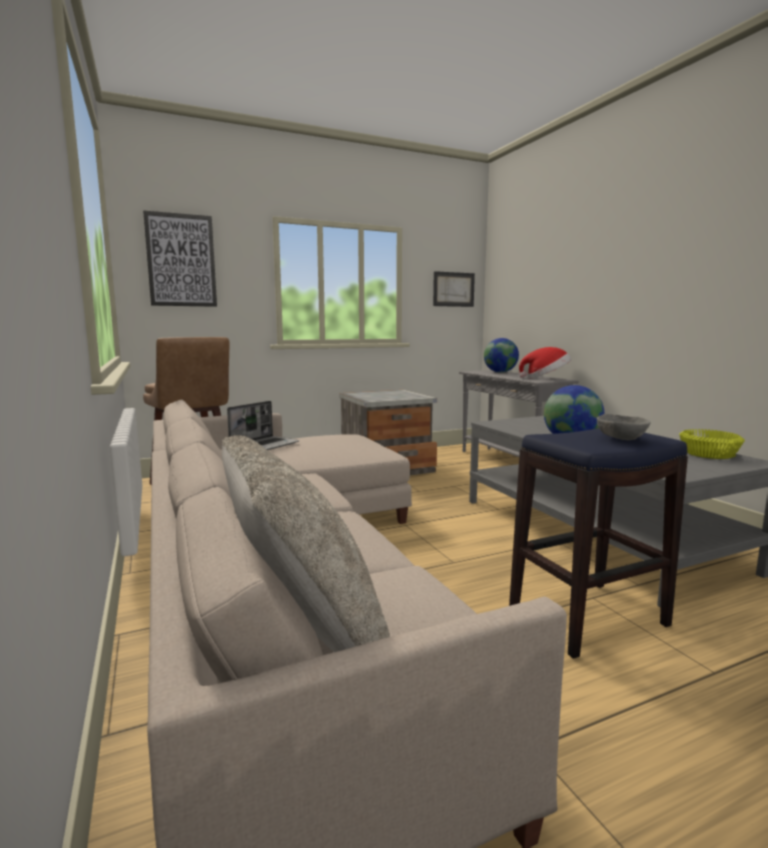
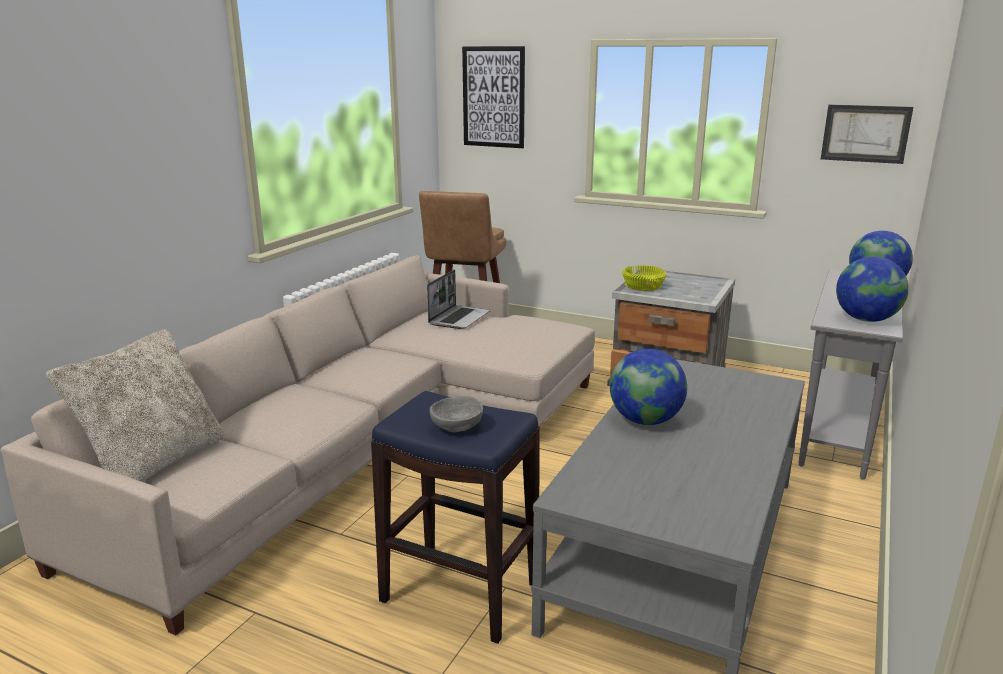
camera: 50 degrees right, 10 degrees up
(265, 445) = (459, 318): laptop -> laptop turned 60 degrees counterclockwise
(545, 378) = (866, 319): hat -> globe
(707, 453) = (721, 505): yellow bowl -> yellow bowl (642, 286)

